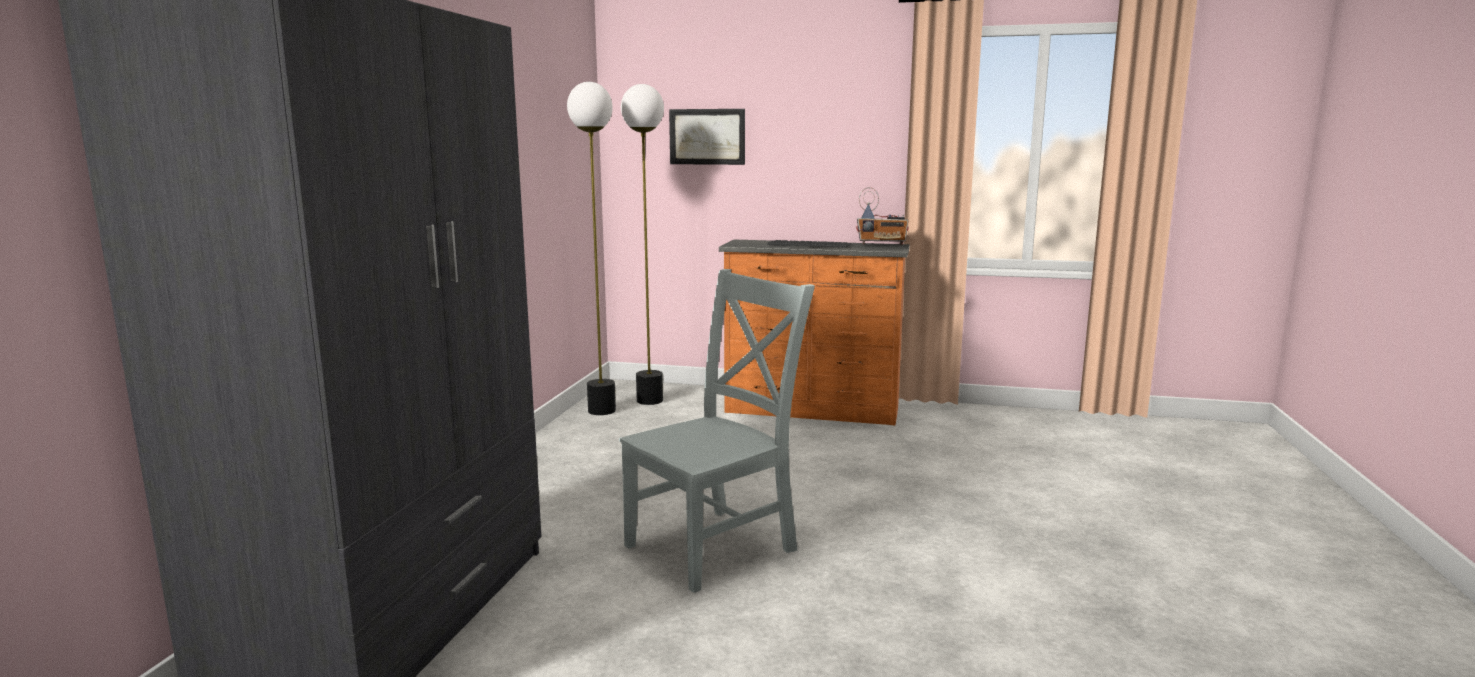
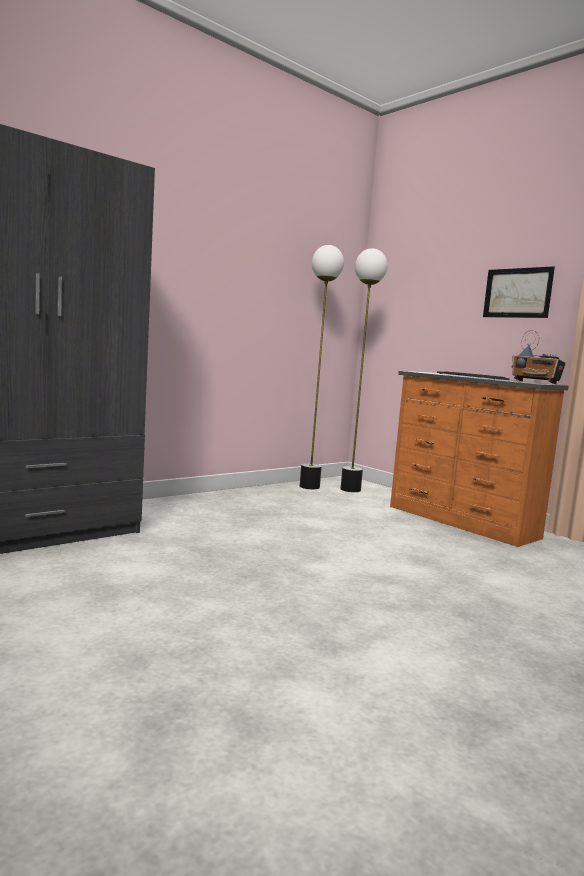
camera: 35 degrees right, 5 degrees down
(707, 136) = (429, 293): picture -> picture (517, 293)
(716, 546) = (240, 563): grey chair -> none

